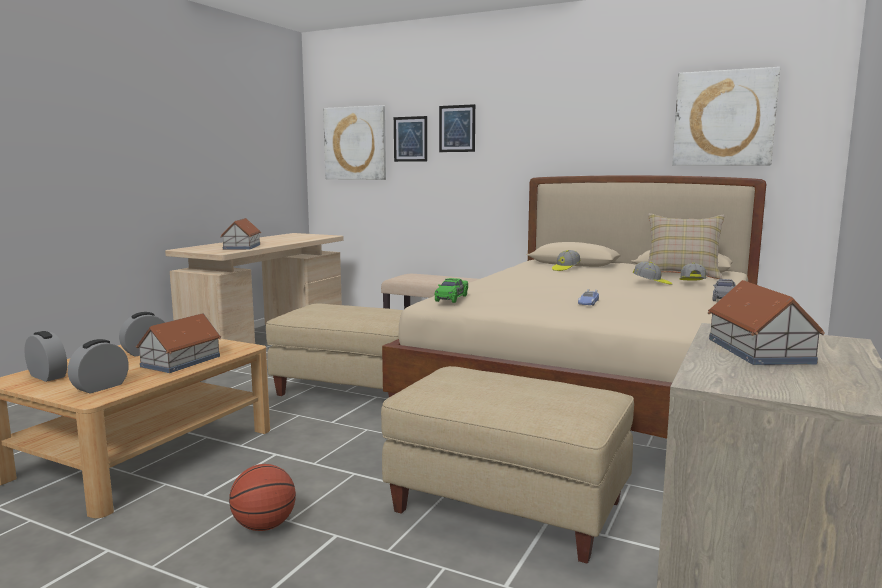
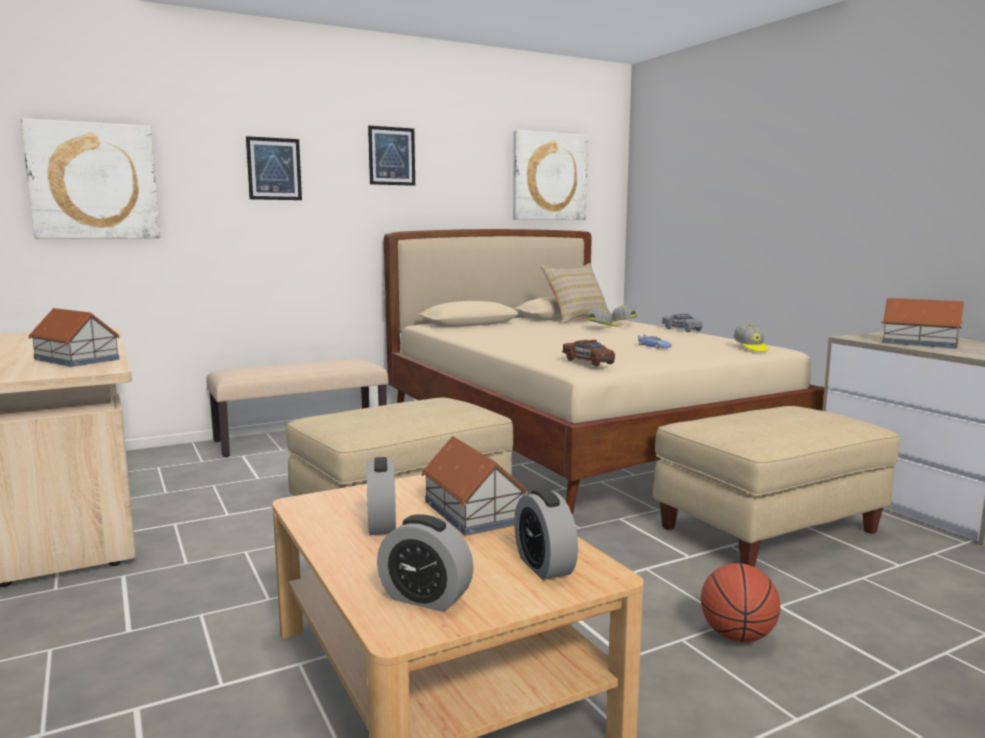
camera: 55 degrees left, 0 degrees up
(47, 376) = (425, 598): alarm clock -> alarm clock turned 135 degrees counterclockwise
(410, 139) = (199, 179): picture -> picture (391, 156)
(451, 298) = (588, 362): green toy car -> brown toy car
(565, 268) = (492, 328): cap -> cap (751, 348)

